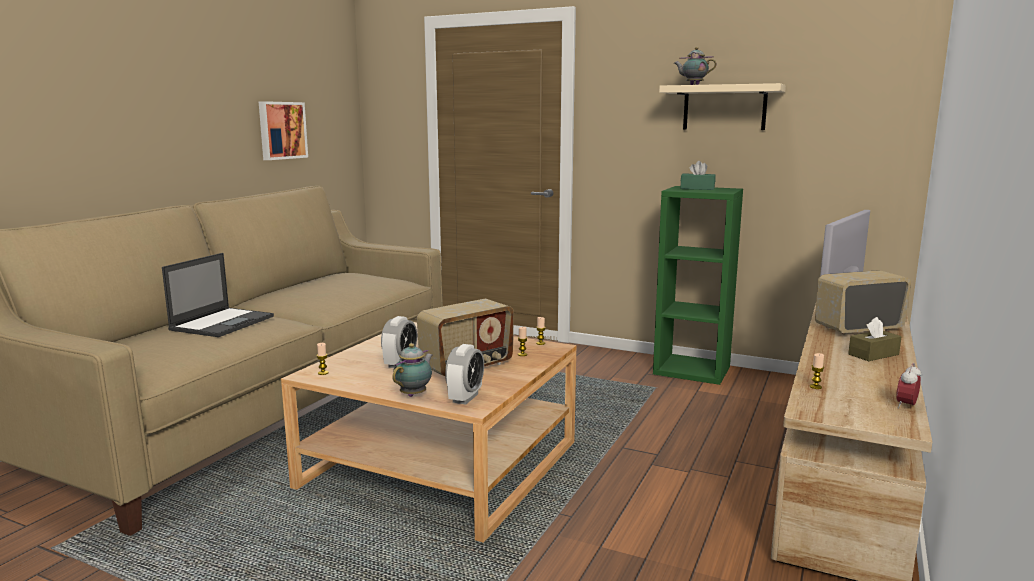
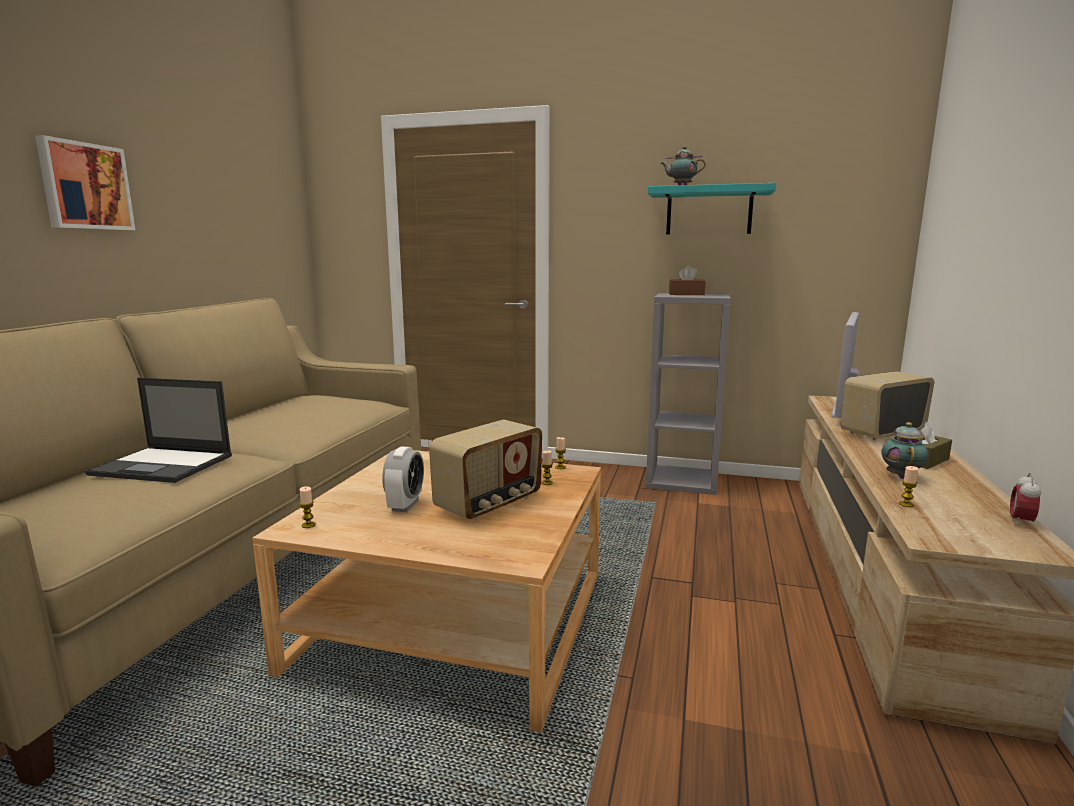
camera: 10 degrees left, 0 degrees up
(223, 323) = (164, 465): laptop -> laptop turned 90 degrees clockwise
(281, 130) = (222, 236): picture -> picture (85, 186)
(414, 394) = (439, 548): teapot -> teapot (901, 476)
(465, 398) = (507, 548): alarm clock -> none
(692, 370) = (682, 481): green bookcase -> grey bookcase
(697, 188) = (686, 294): green tissue box -> brown tissue box
(724, 108) = (709, 211): beige shelf -> turquoise shelf

